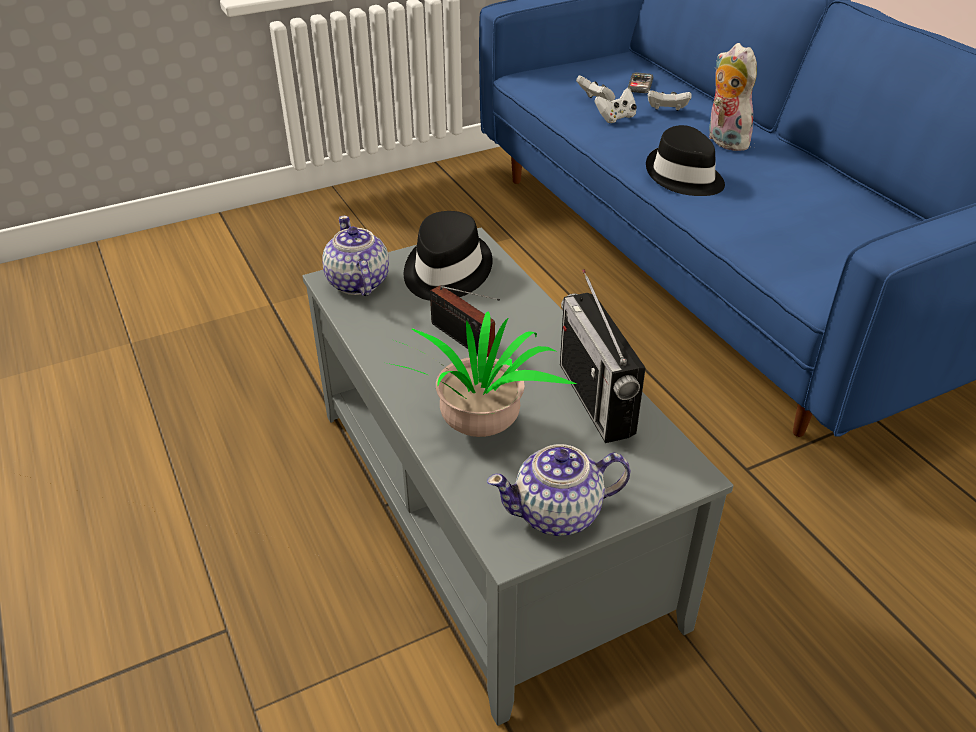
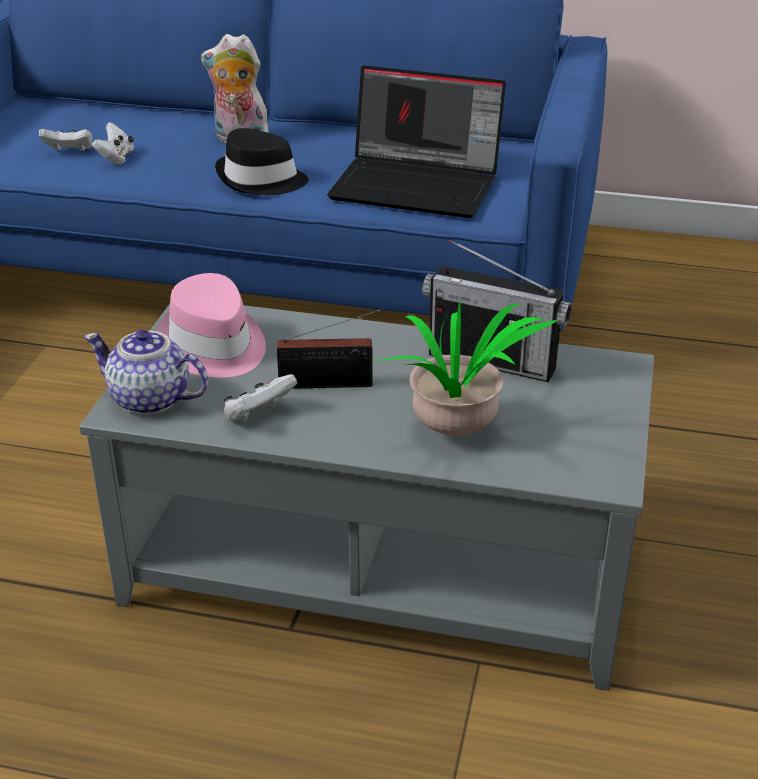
camera: 50 degrees left, 5 degrees down
(445, 271) = (213, 345): black hat -> pink hat
(559, 513) = (599, 441): teapot -> none
(640, 84) = (83, 122): phone -> none
(667, 110) = (148, 134): white game controller -> white game controller (258, 415)
(800, 238) = (418, 185): none -> laptop

